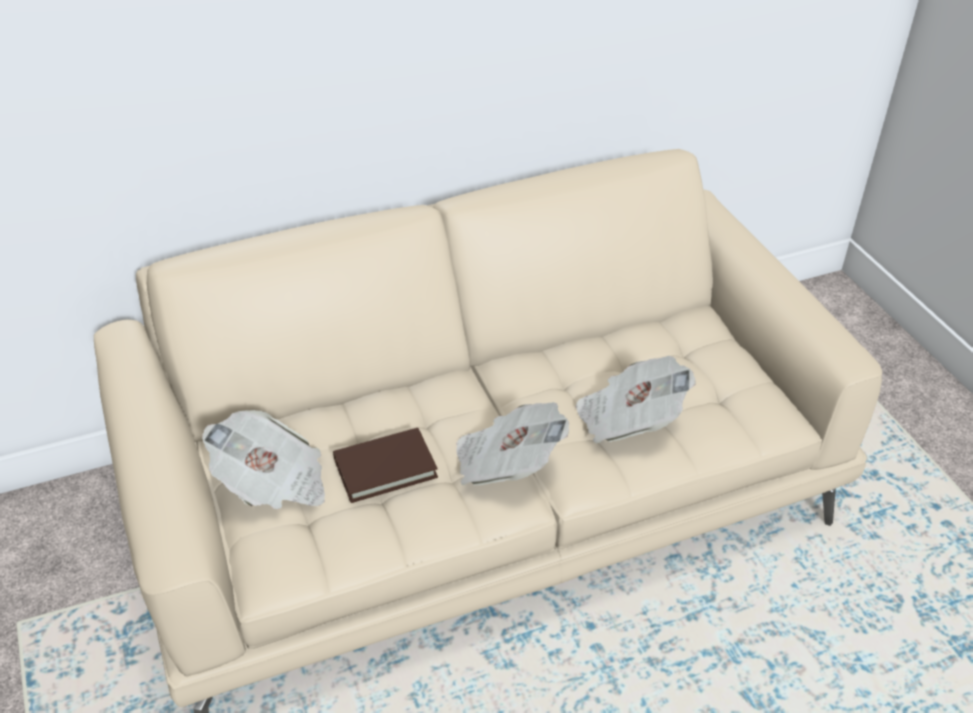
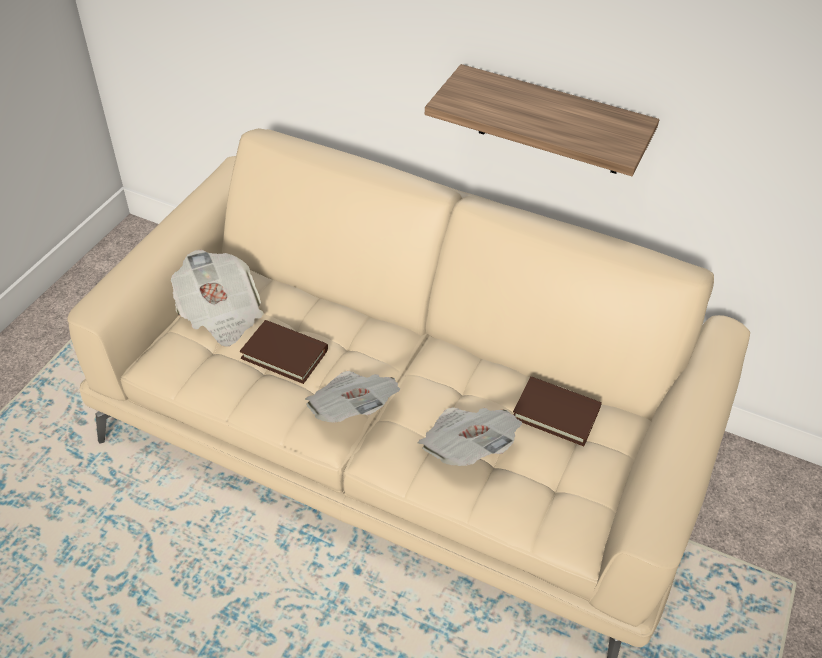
camera: 45 degrees right, 5 degrees up
(481, 85) = (551, 121): none -> shelf
(653, 346) = (556, 413): none -> brown book

